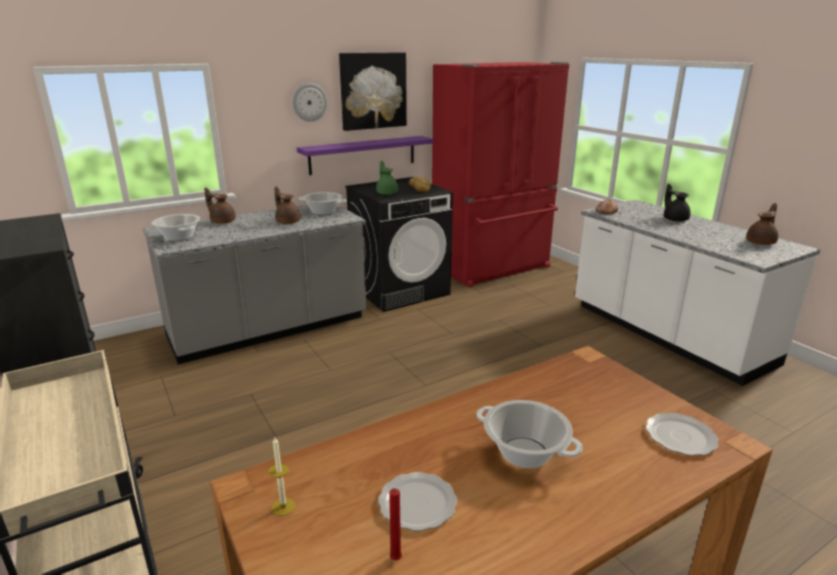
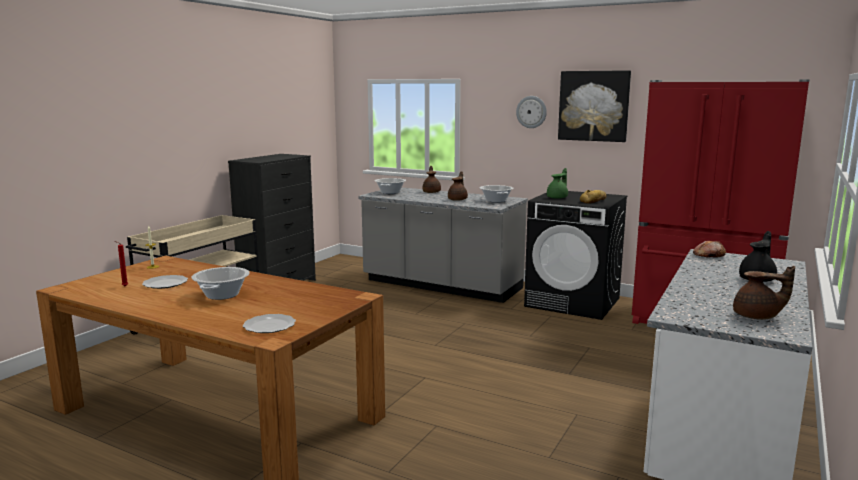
camera: 60 degrees right, 10 degrees down
(363, 155) = (577, 164): purple shelf -> none

